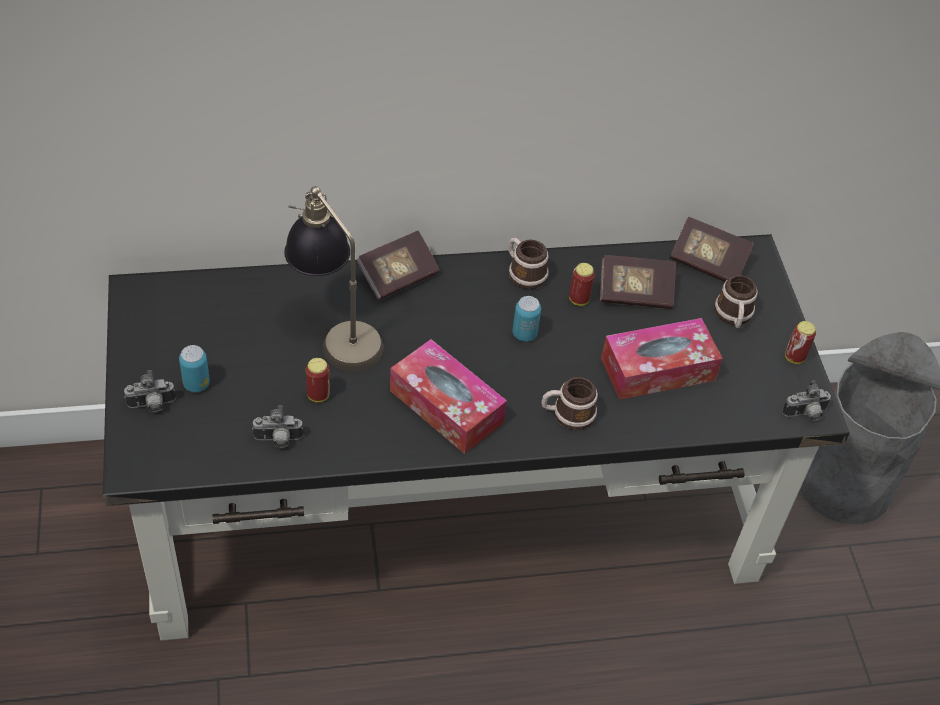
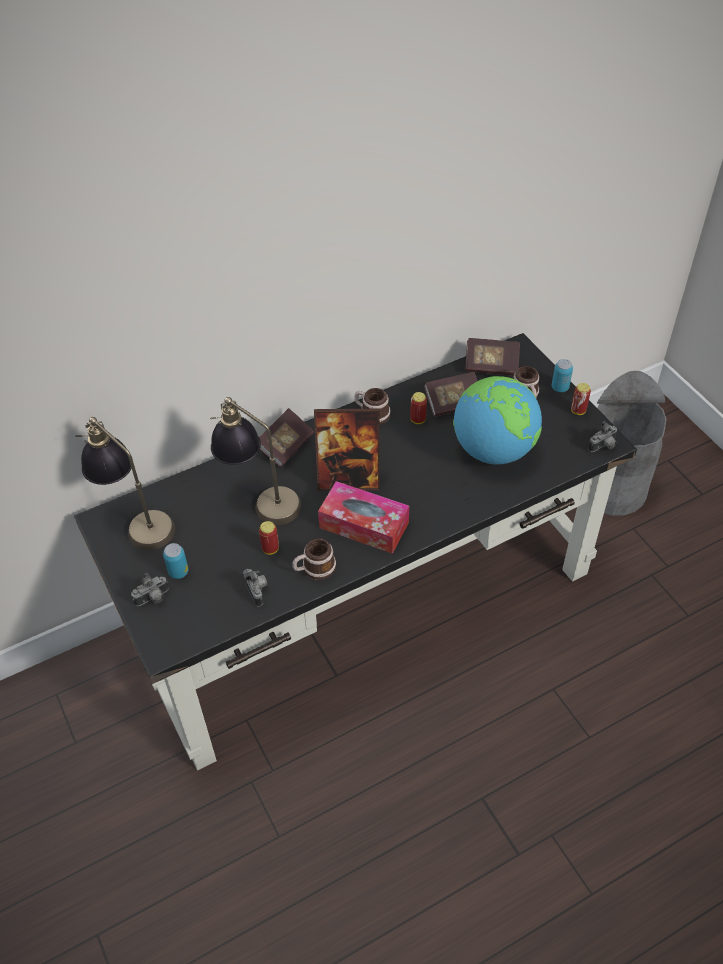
camera: 15 degrees left, 0 degrees up
(177, 306) = (136, 521): none -> table lamp
(278, 440) = (257, 591): camera -> camera turned 90 degrees counterclockwise
(455, 343) = (348, 479): none -> picture frame
(524, 334) = (392, 456): can -> can (560, 387)
(567, 414) = (448, 501): mug -> mug (314, 569)
(658, 369) = (493, 449): tissue box -> globe

